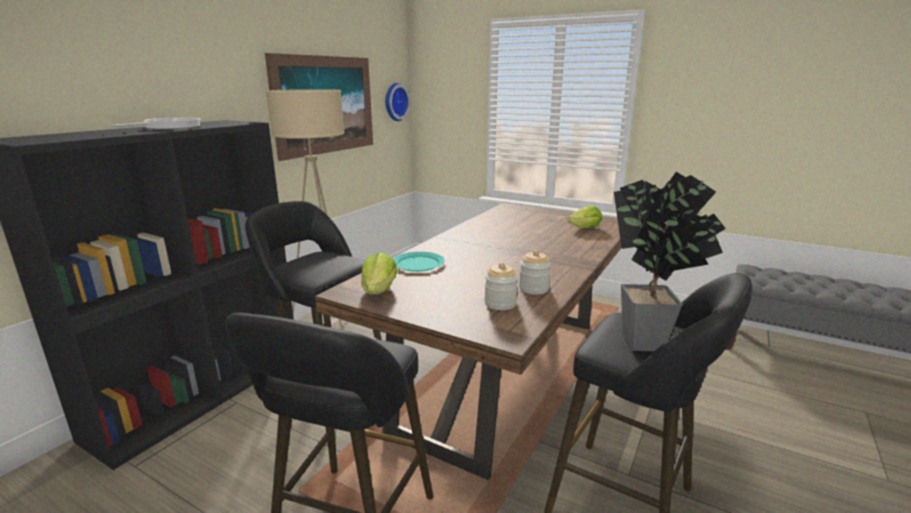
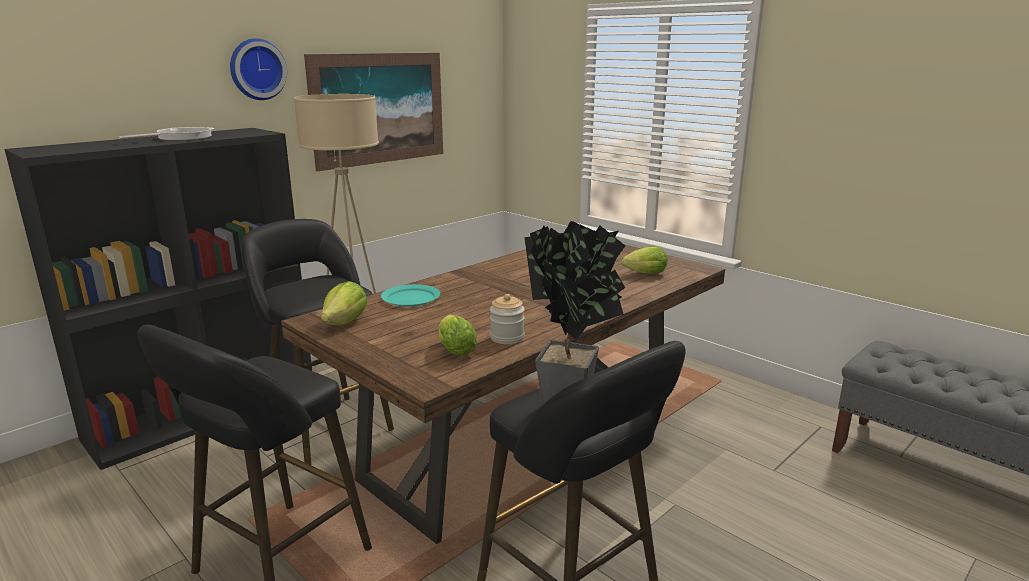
camera: 15 degrees right, 0 degrees up
(394, 101) = (477, 102): wall clock -> wall clock (256, 69)
(500, 303) = (454, 349): jar -> lettuce

